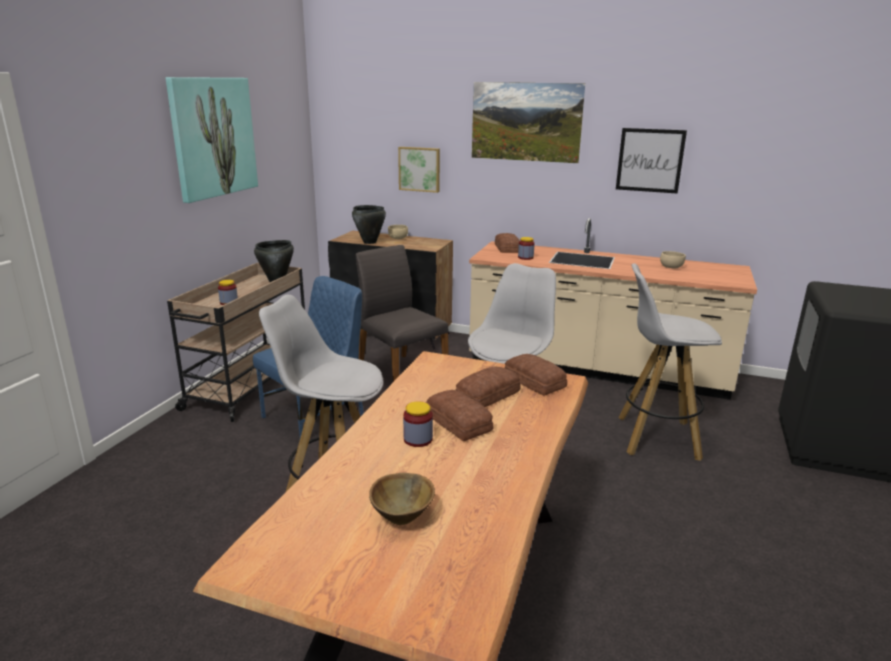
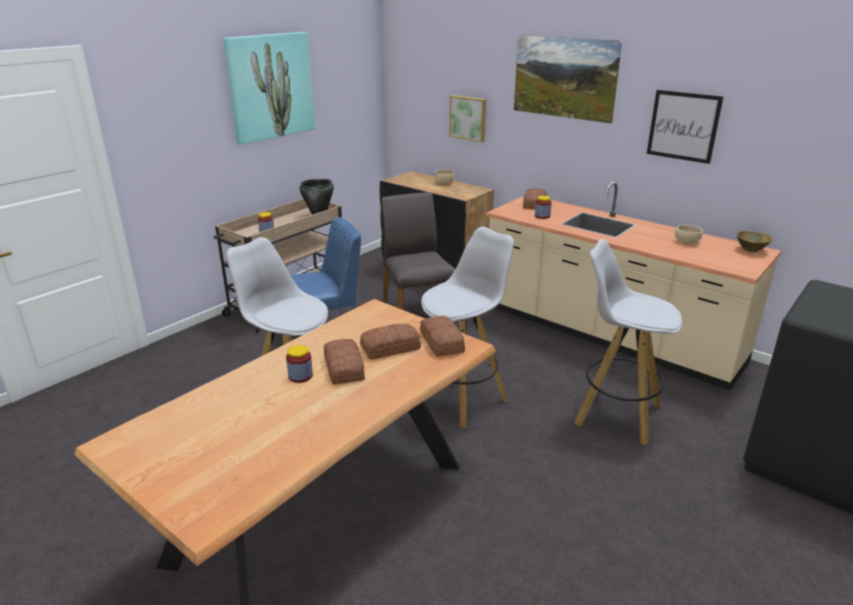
camera: 20 degrees right, 5 degrees up
(369, 242) = (414, 185): black cooking pot -> none
(402, 516) = (236, 434): brown bowl -> brown bowl (751, 250)

